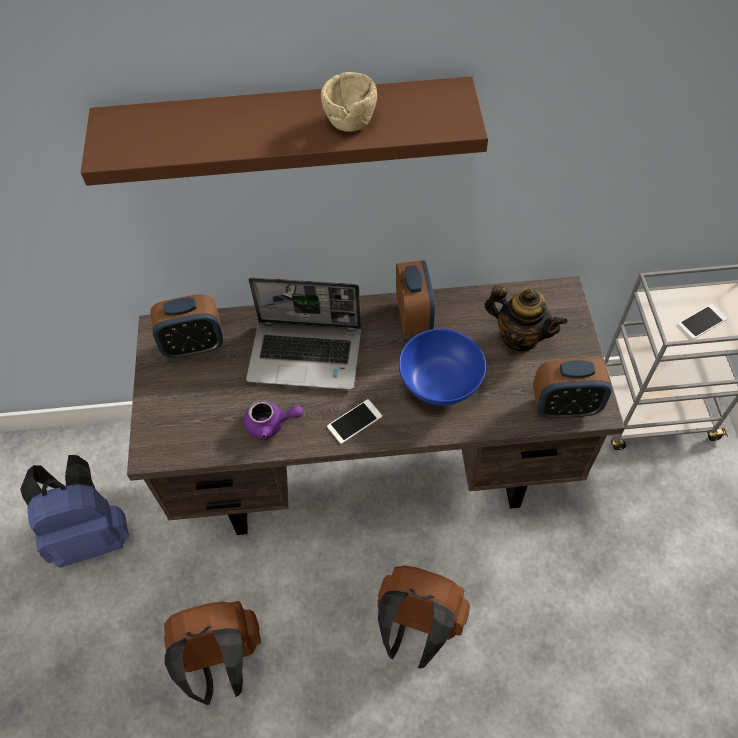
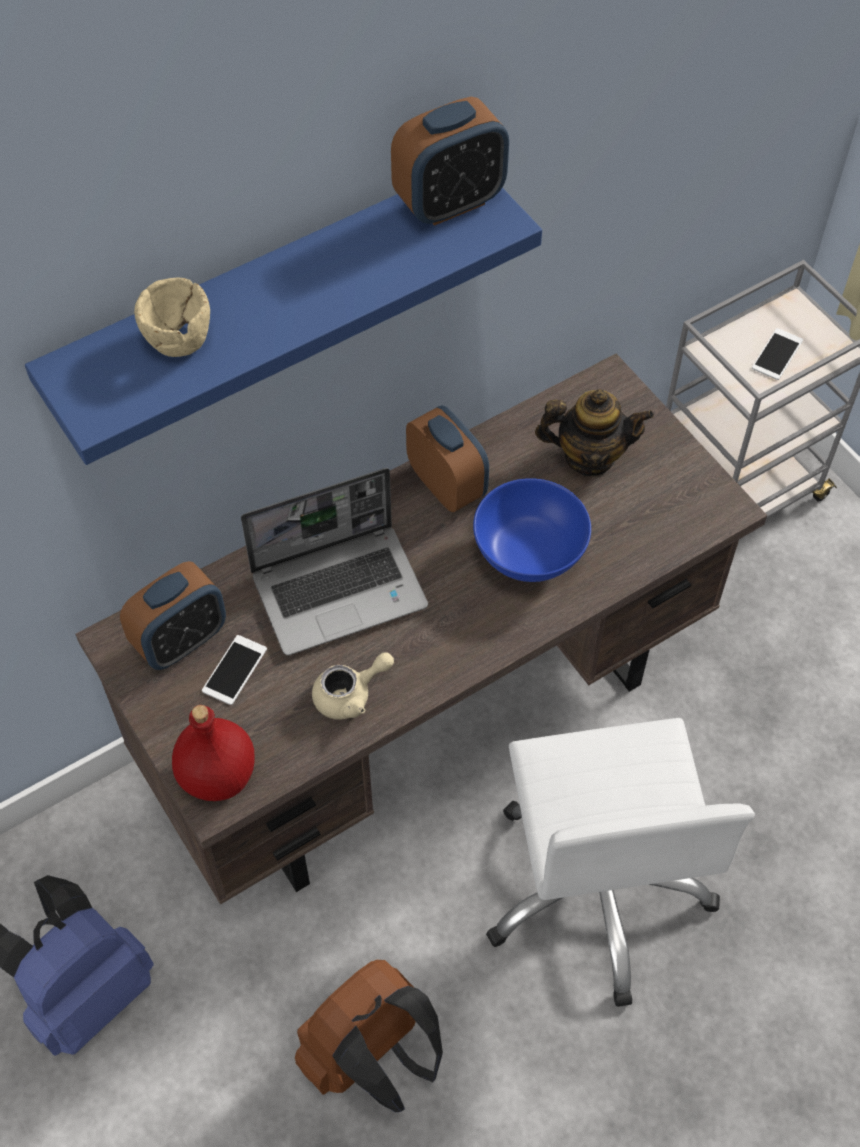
camera: 30 degrees left, 0 degrees up
(161, 438) = (217, 776): none -> red bottle
(271, 424) = (350, 695): purple teapot -> beige teapot
(287, 128) = (266, 298): brown shelf -> blue shelf
(350, 120) = (371, 263): beige bowl -> beige bowl (178, 339)
(354, 421) = (453, 645): phone -> phone (234, 670)
(418, 626) = (597, 888): brown backpack -> white office chair
(564, 406) = (688, 519): alarm clock -> alarm clock (450, 203)

